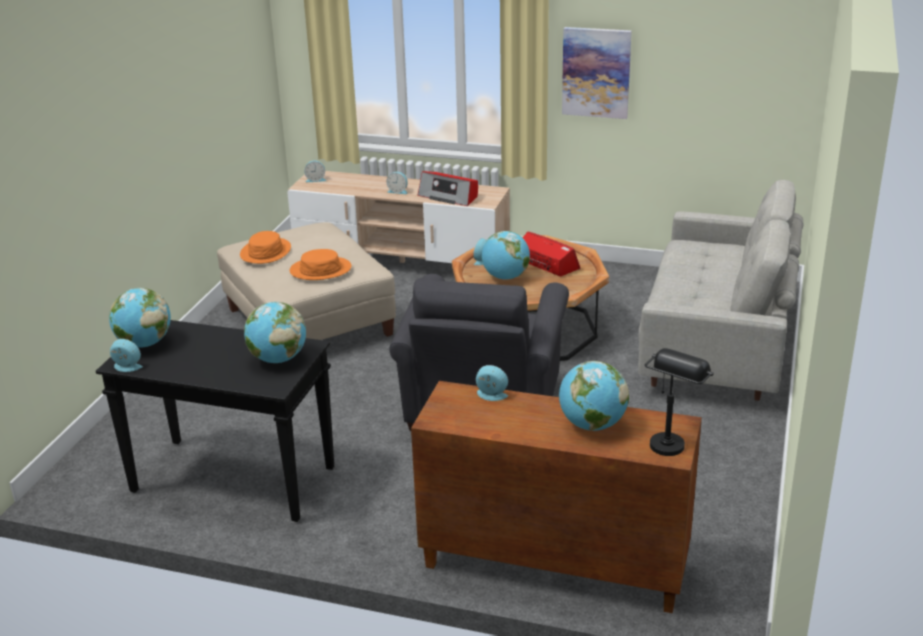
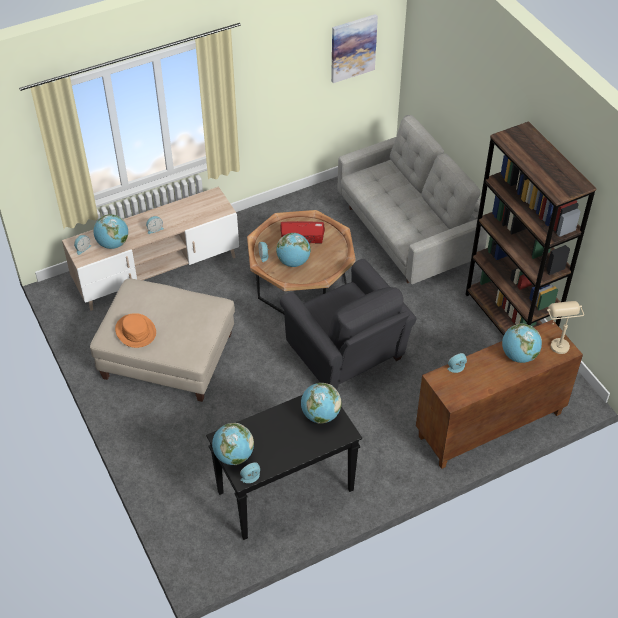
camera: 45 degrees left, 20 degrees up
(320, 270) = (193, 325): orange hat -> none
(345, 186) = (113, 244): none -> globe
(449, 196) = (193, 216): radio -> none
(596, 72) = (262, 88): picture -> picture (353, 48)
(671, 439) = (557, 341): black table lamp -> beige table lamp
(739, 481) = (508, 320): none -> brown bookcase

